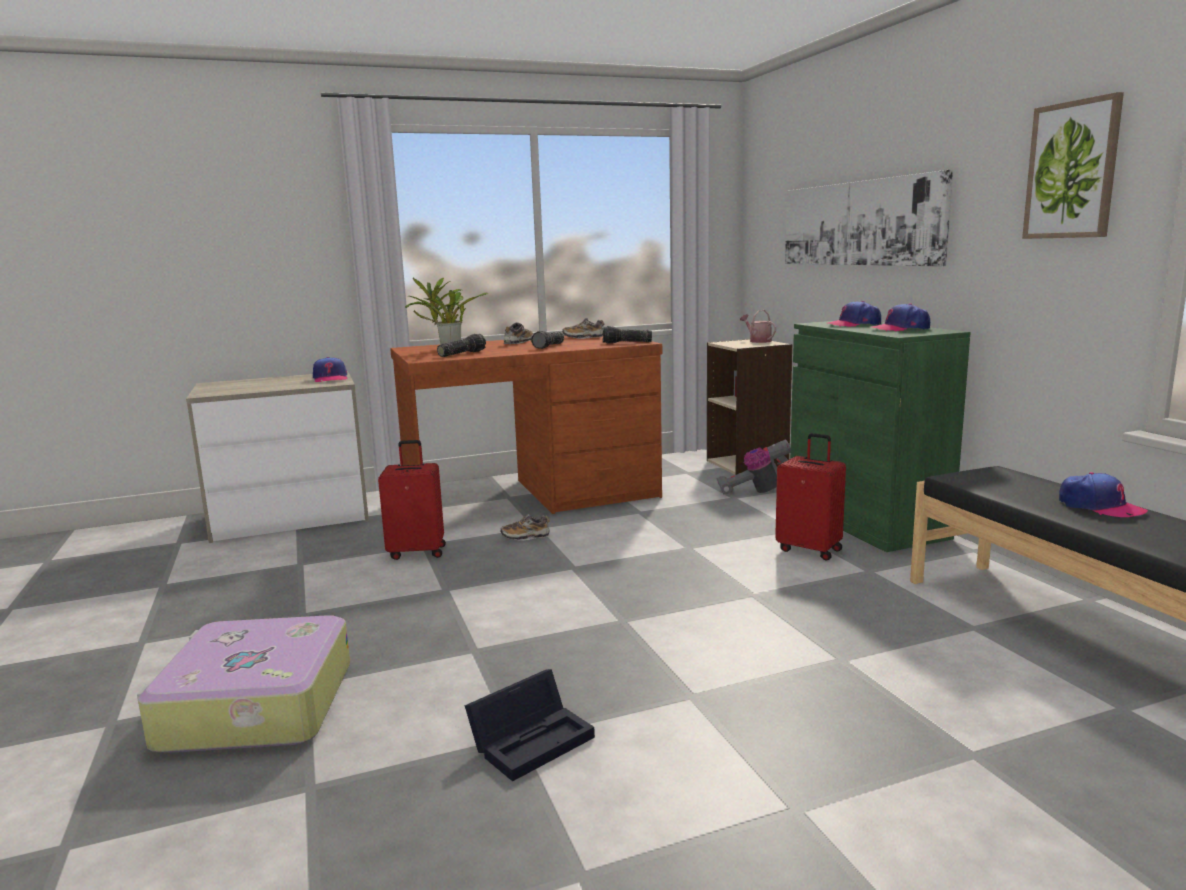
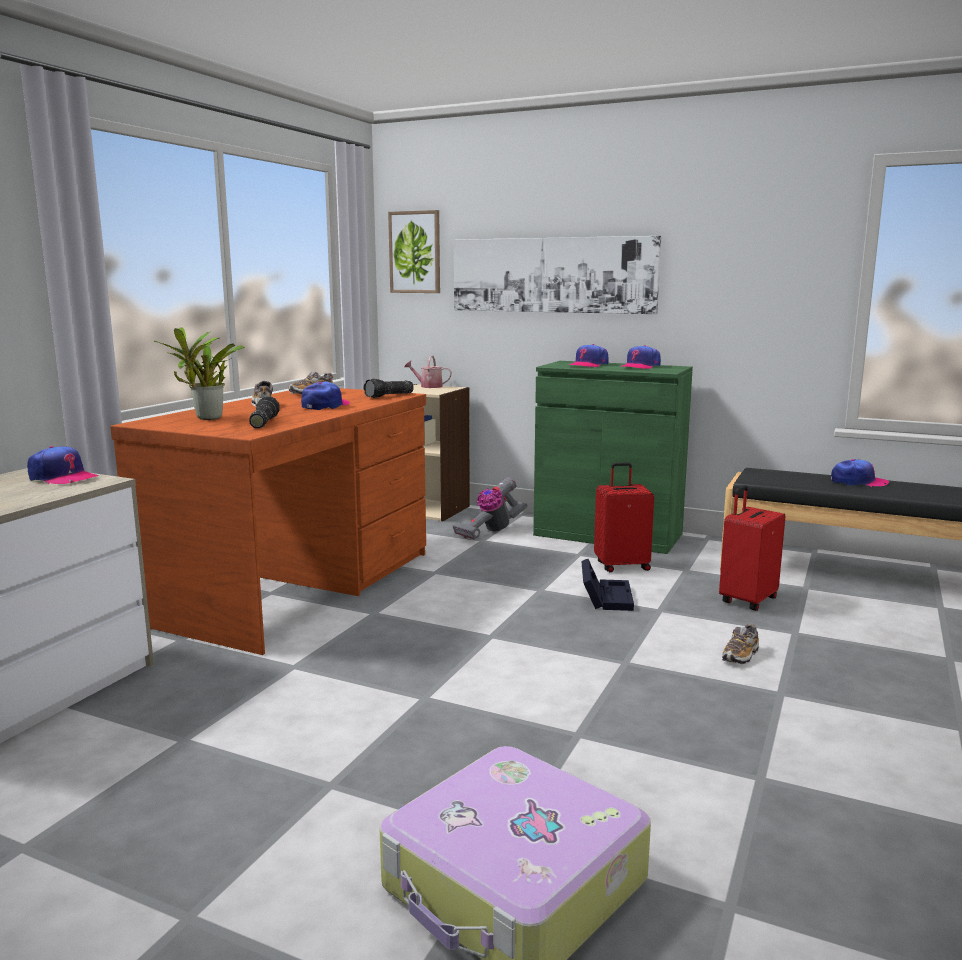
camera: 45 degrees left, 0 degrees up
(417, 552) = (304, 675): red suitcase -> red suitcase (747, 600)
(525, 537) = (383, 624): shoe -> shoe (740, 656)
(533, 739) = (771, 772): black storage box -> black storage box (605, 597)
(550, 346) = (325, 406): flashlight -> cap
(1072, 170) = (776, 245): picture -> picture (415, 252)

